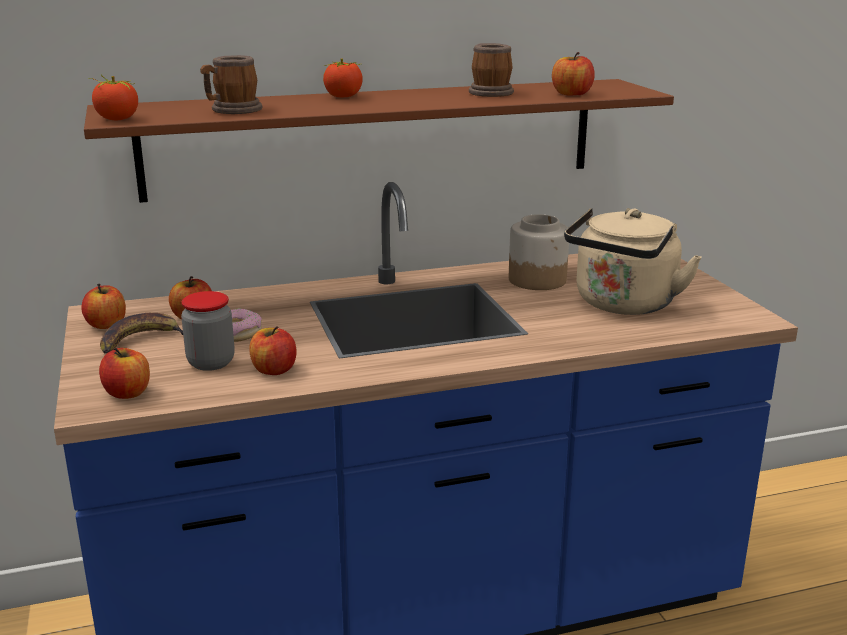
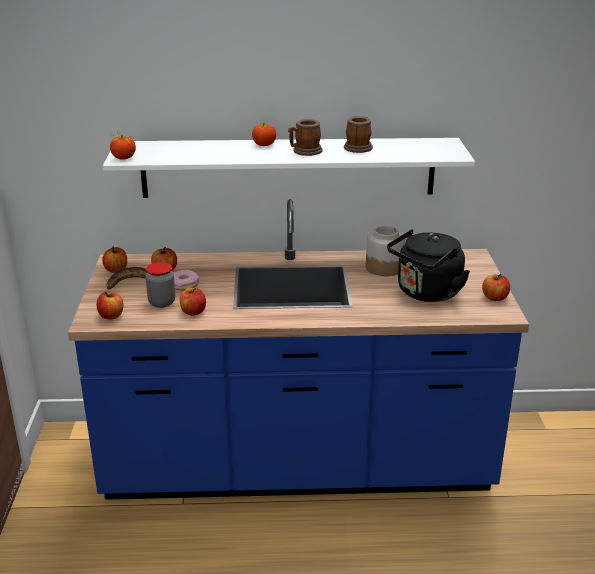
camera: 15 degrees right, 5 degrees up
(232, 110) = (190, 154): mug -> mug (304, 152)
(374, 138) = (288, 167): brown shelf -> white shelf
(571, 94) = (408, 154): apple -> apple (494, 298)
(623, 305) = (426, 293): beige kettle -> black kettle

